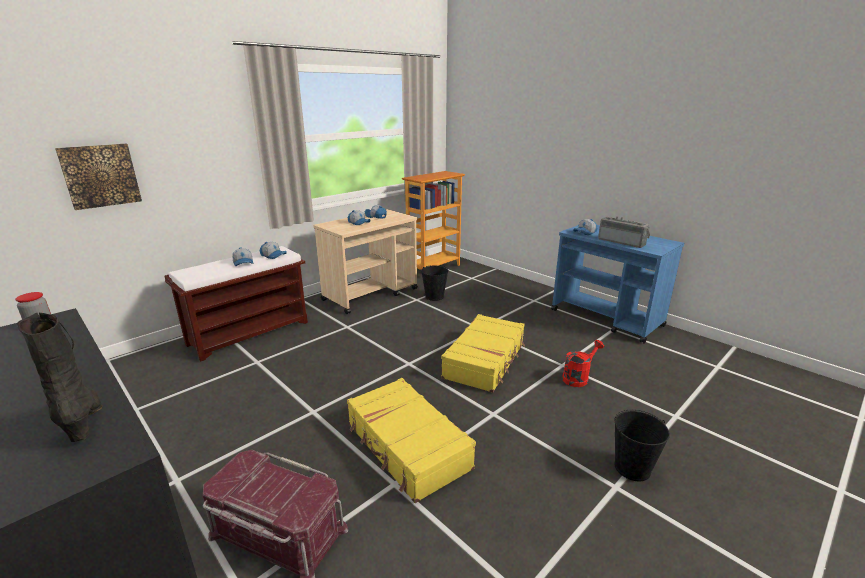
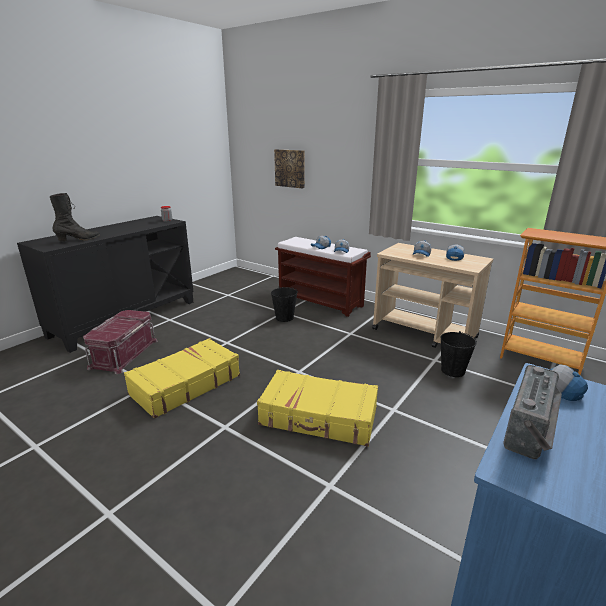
camera: 80 degrees right, 0 degrees up
(578, 377) = (302, 500): red watering can -> none
(632, 468) = (129, 534): black bucket -> black bucket (284, 318)

